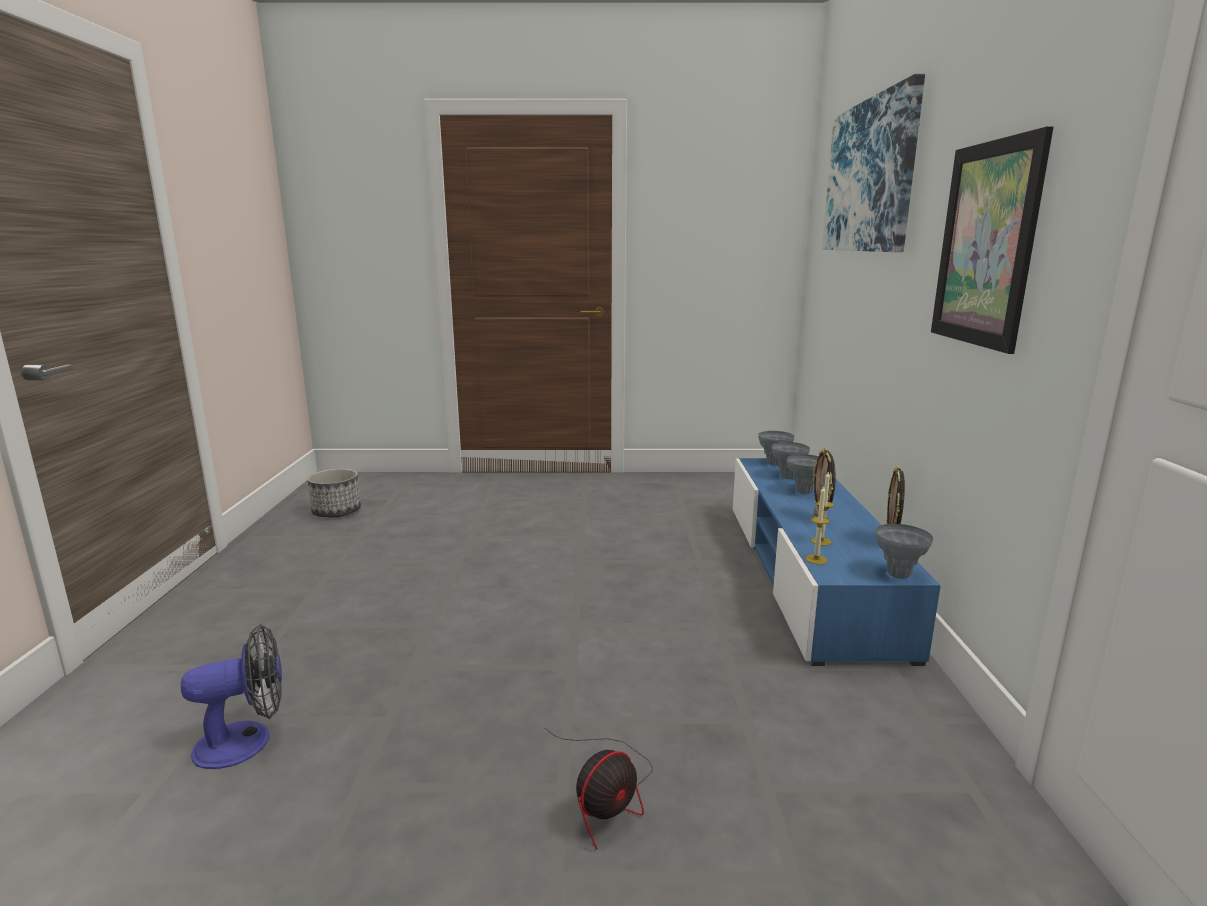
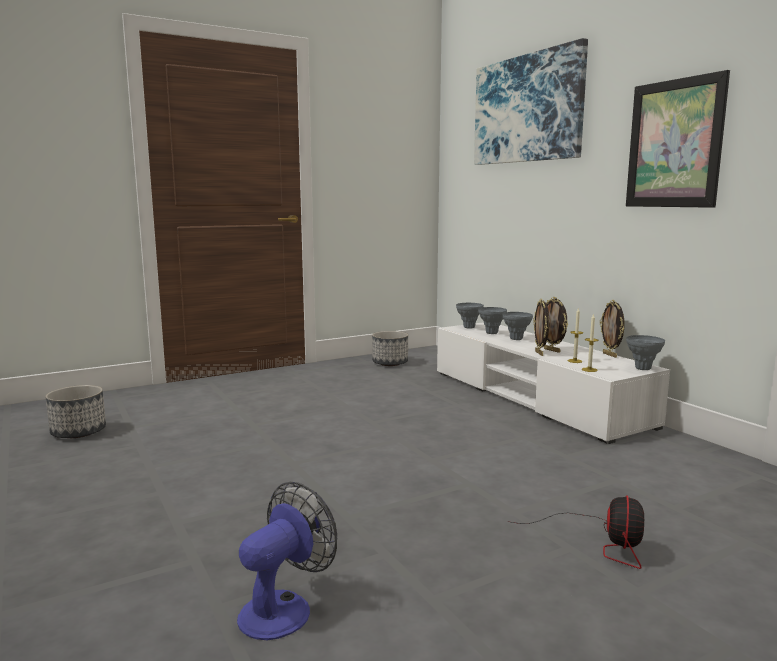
camera: 30 degrees left, 5 degrees down
(698, 488) = (390, 363): none -> planter
(795, 520) = (539, 353): none -> picture frame
(808, 573) = (535, 397): blue tv stand -> white tv stand

